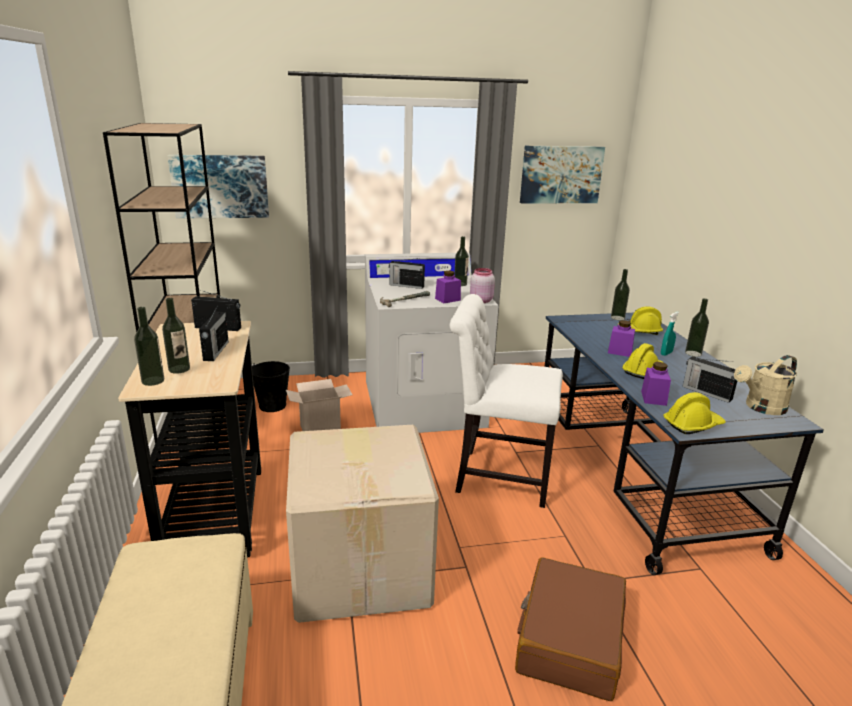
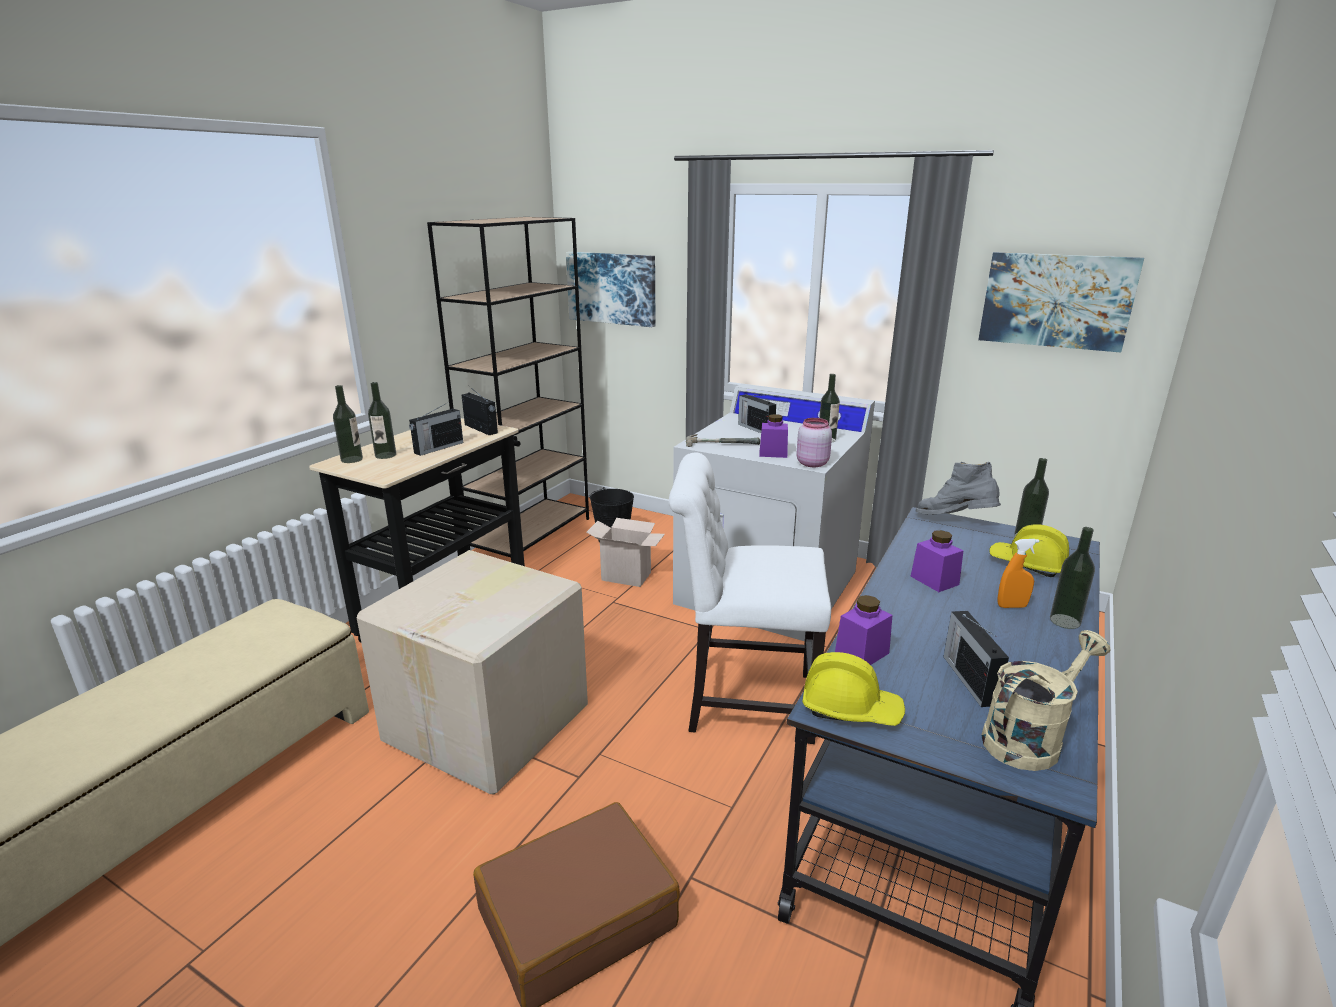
camera: 40 degrees right, 0 degrees up
(497, 476) = (743, 701): white chair -> white chair turned 45 degrees counterclockwise
(577, 318) = (955, 521): none -> grey boot
(642, 371) = (919, 615): yellow hard hat -> none
(666, 353) = (1012, 606): turquoise spray bottle -> orange spray bottle
(761, 408) = (1029, 738): beige watering can -> beige watering can turned 135 degrees clockwise

